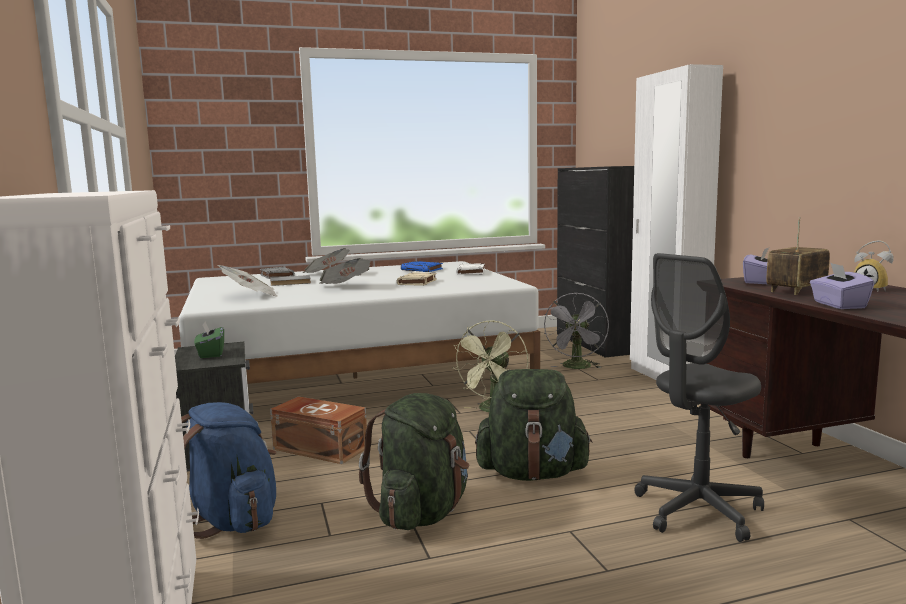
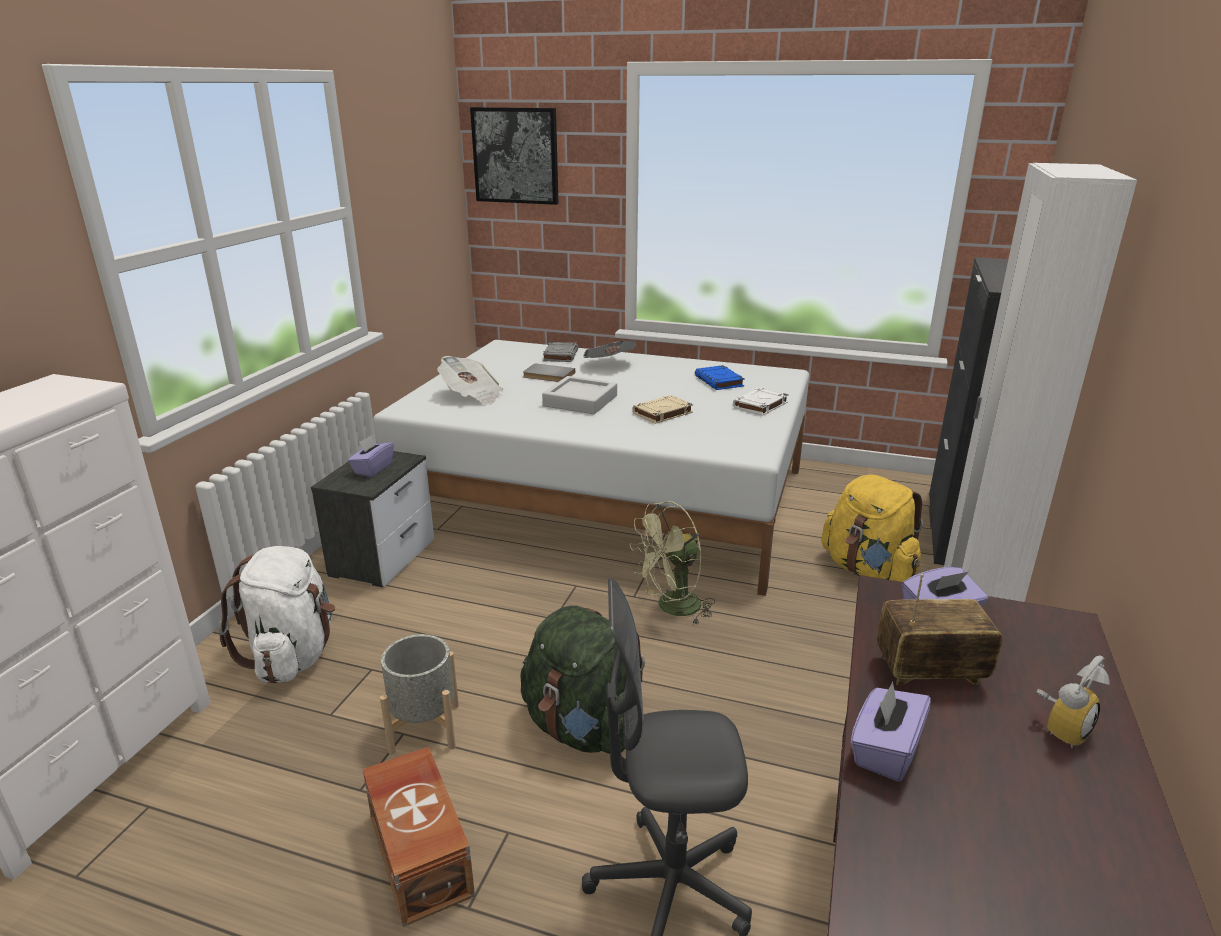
camera: 35 degrees right, 15 degrees up
(203, 119) = (516, 155): none -> picture
(211, 354) = (373, 469): green tissue box -> purple tissue box
(230, 520) = (293, 655): blue backpack -> white backpack
(320, 448) = (454, 593): brown storage box -> brown storage box (421, 852)
(345, 286) = (580, 401): newspaper -> grey tray
(422, 513) = (424, 728): green backpack -> grey planter
(577, 367) = (868, 570): grey fan -> yellow backpack
(872, 290) = (1060, 728): alarm clock -> alarm clock turned 120 degrees counterclockwise

